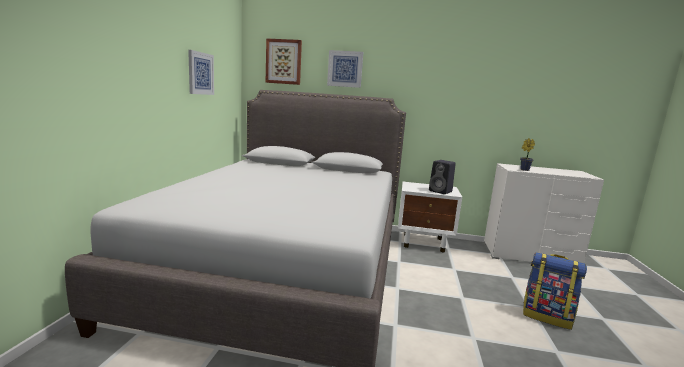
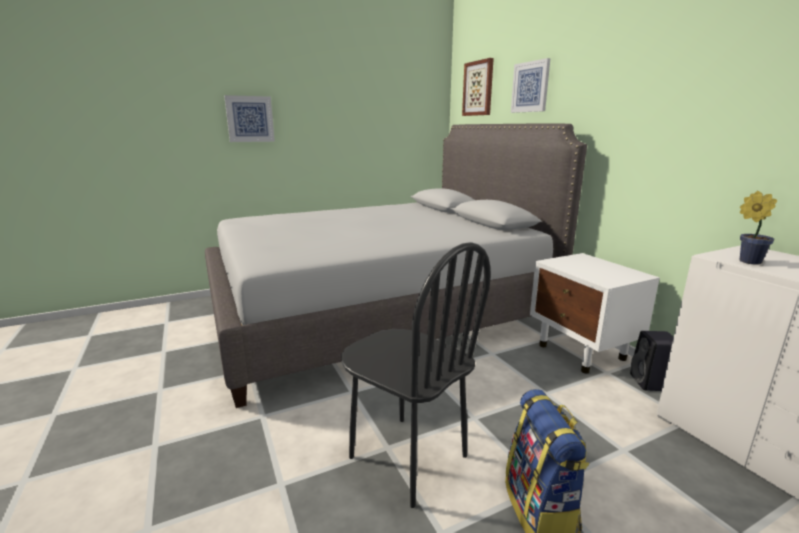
camera: 55 degrees right, 5 degrees up
(200, 73) = (372, 113): picture -> picture (250, 119)
(441, 191) = (596, 275): black speaker -> black speaker (651, 383)
(487, 334) = (407, 457): none -> black chair

